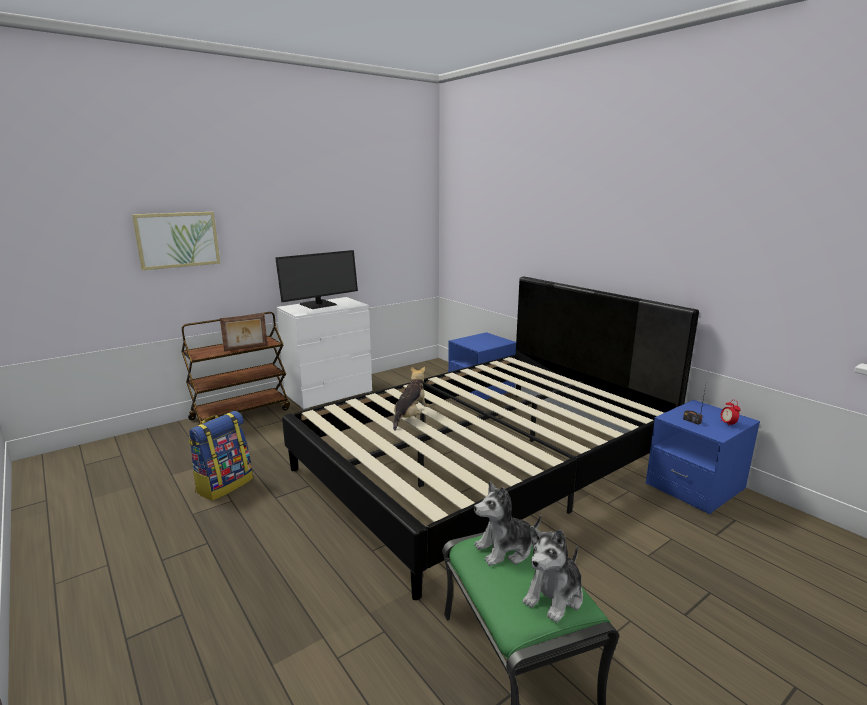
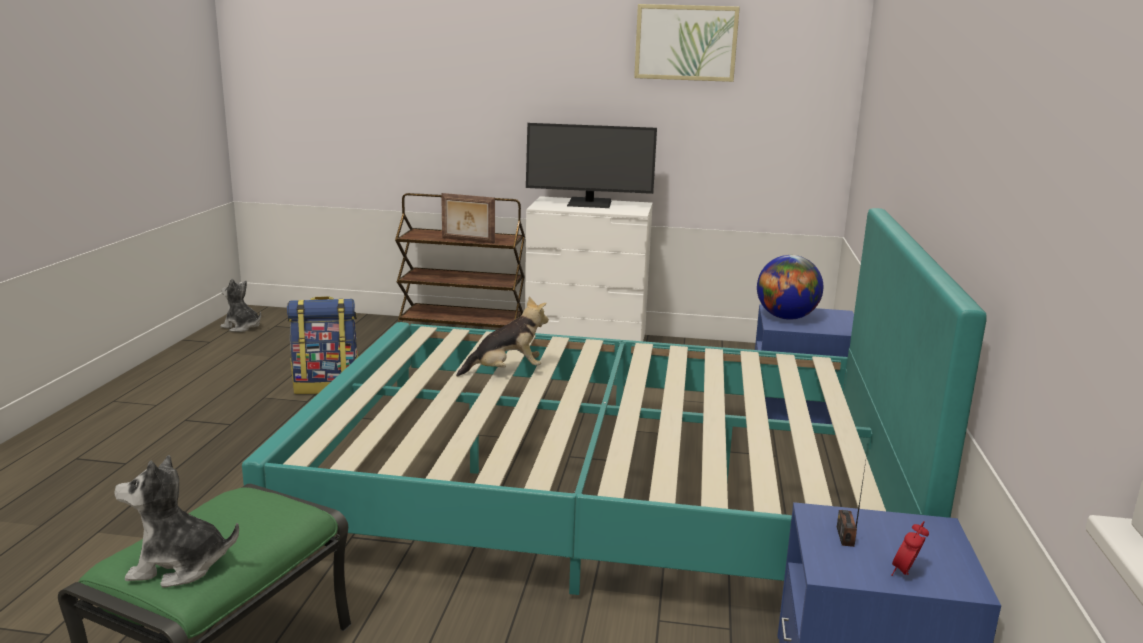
camera: 45 degrees right, 0 degrees up
(177, 240) = (425, 86): picture -> picture (686, 43)
(473, 343) = (786, 318): none -> globe
(485, 464) = (600, 491): black bed -> turquoise bed
(505, 549) = (247, 511): plush toy -> plush toy (242, 327)

